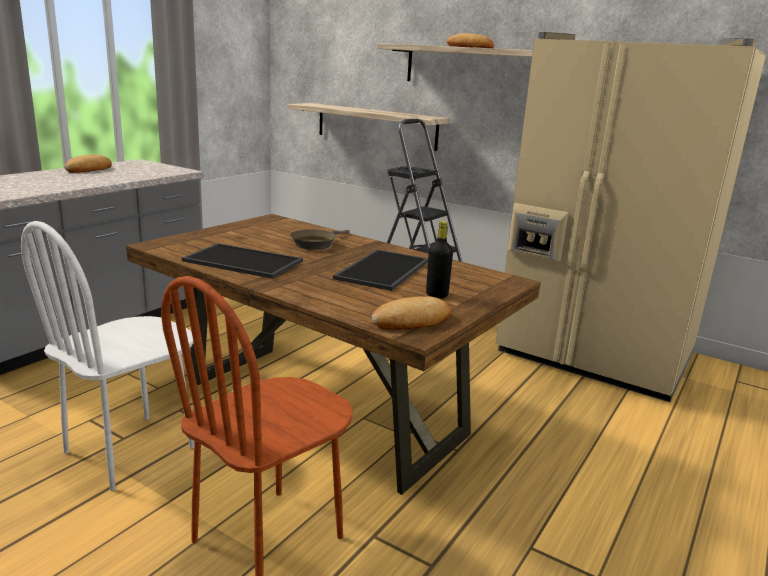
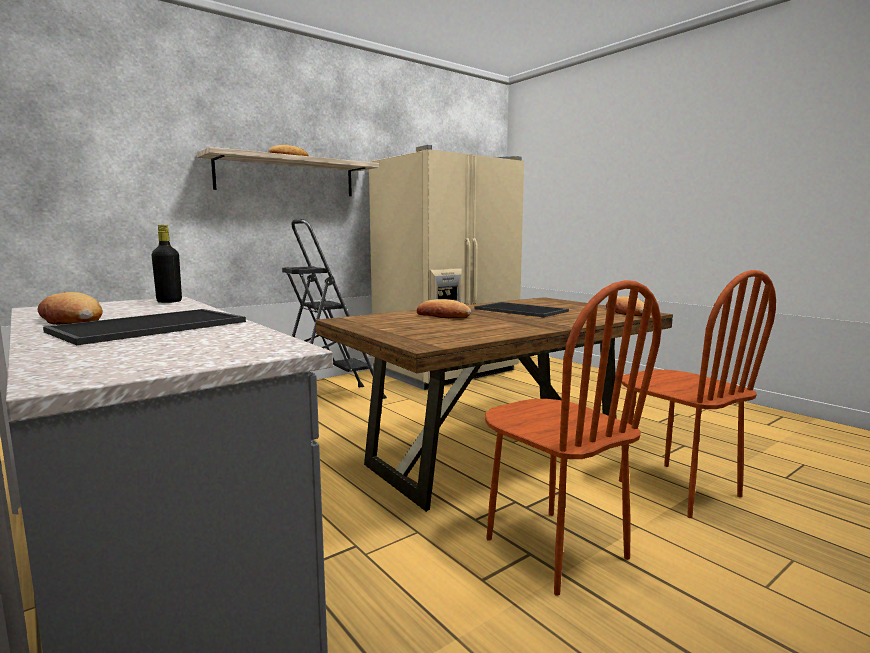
camera: 70 degrees left, 10 degrees down
(130, 450) = (555, 549): white chair -> brown chair
(241, 261) = (493, 329): tray -> tray (149, 327)
(316, 244) = (443, 316): brown frying pan -> bread
(376, 126) = (177, 240): shelf -> none
(437, 295) = (575, 307): black bottle -> black bottle (169, 301)

